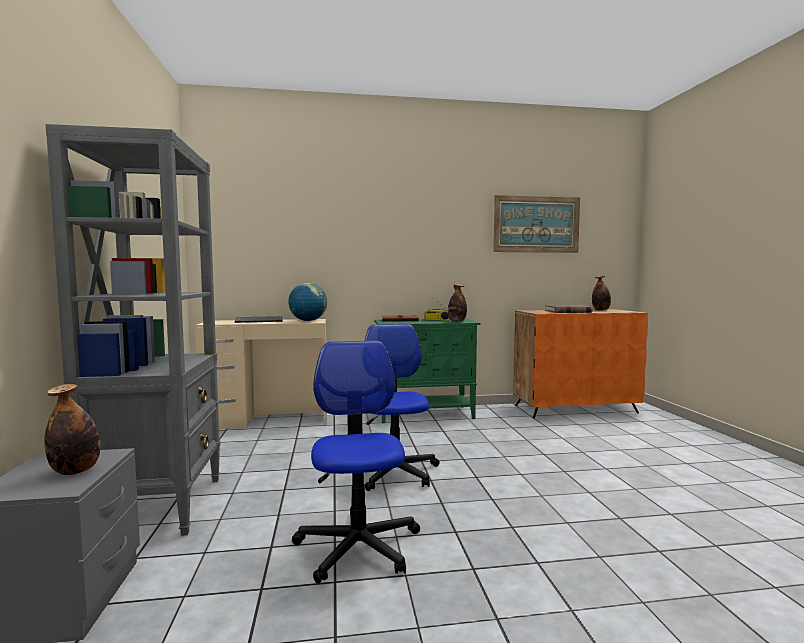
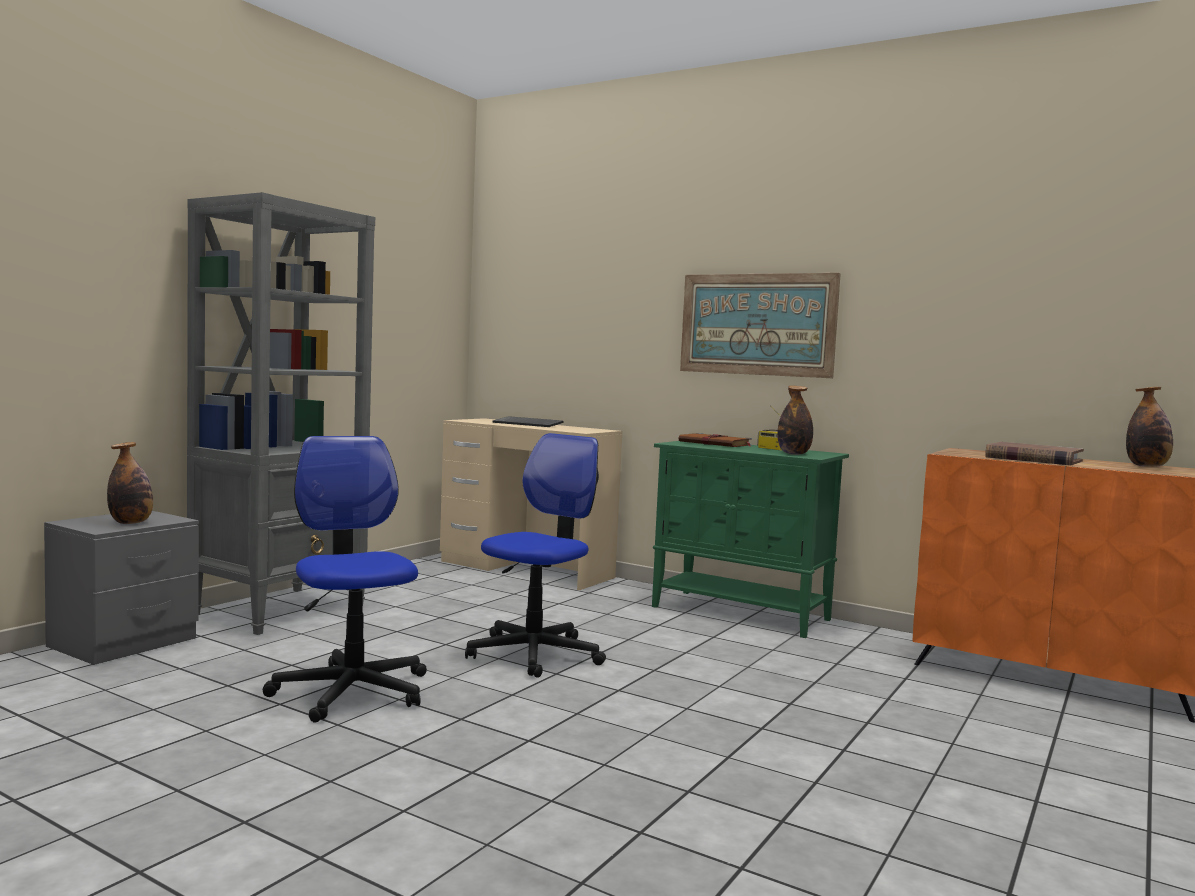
camera: 40 degrees right, 0 degrees up
(308, 321) = (580, 430): globe -> none
(358, 546) = (352, 691): office chair -> office chair turned 60 degrees counterclockwise
(536, 224) = (1016, 272): picture -> picture (757, 324)

